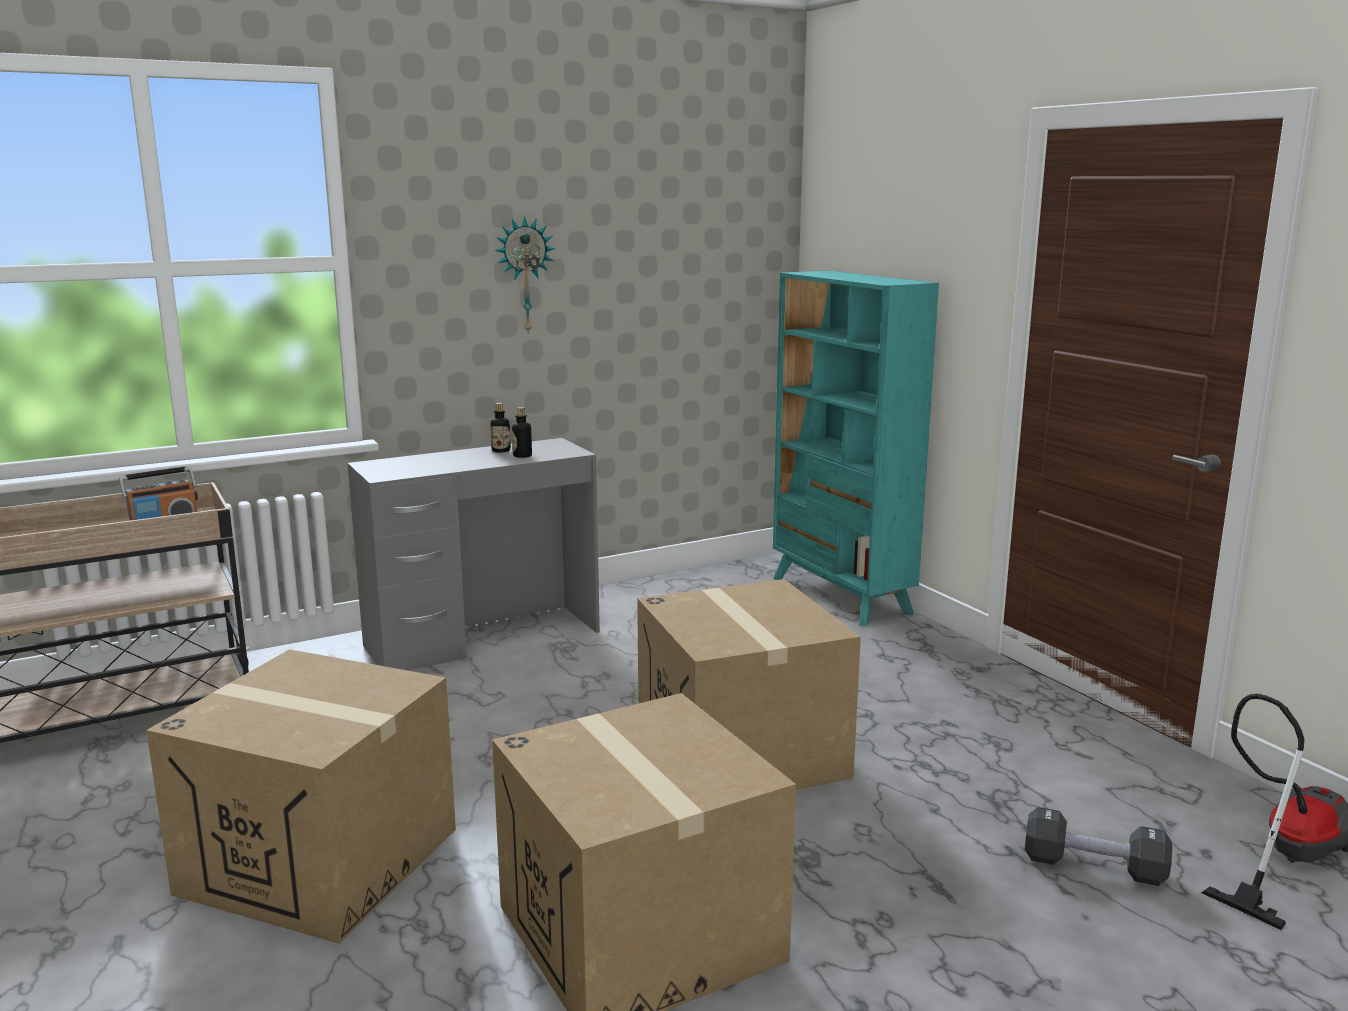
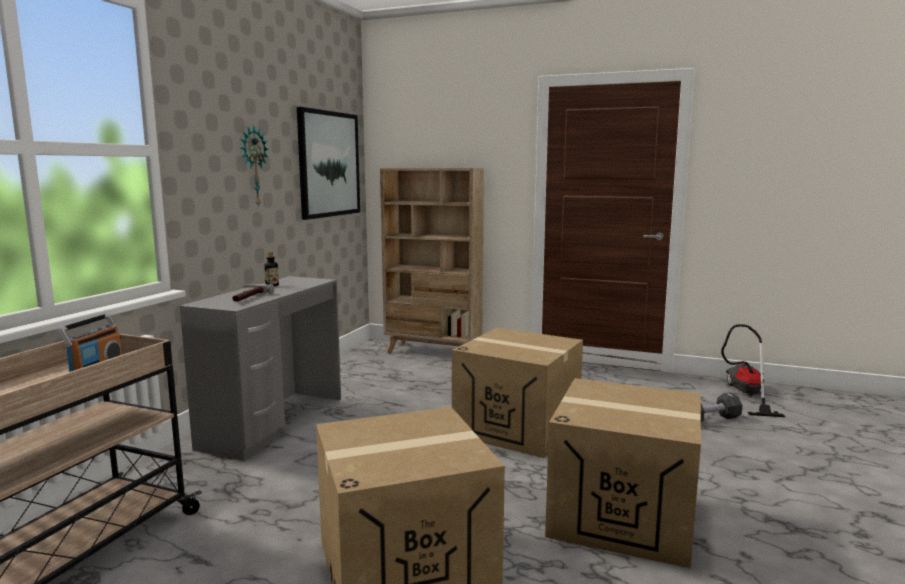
camera: 40 degrees left, 5 degrees down
(429, 465) = (248, 297): none -> hammer
(522, 456) = (295, 285): bottle -> none
(699, 264) = (329, 164): none -> picture
(840, 596) = (433, 352): turquoise bookcase -> beige bookcase

